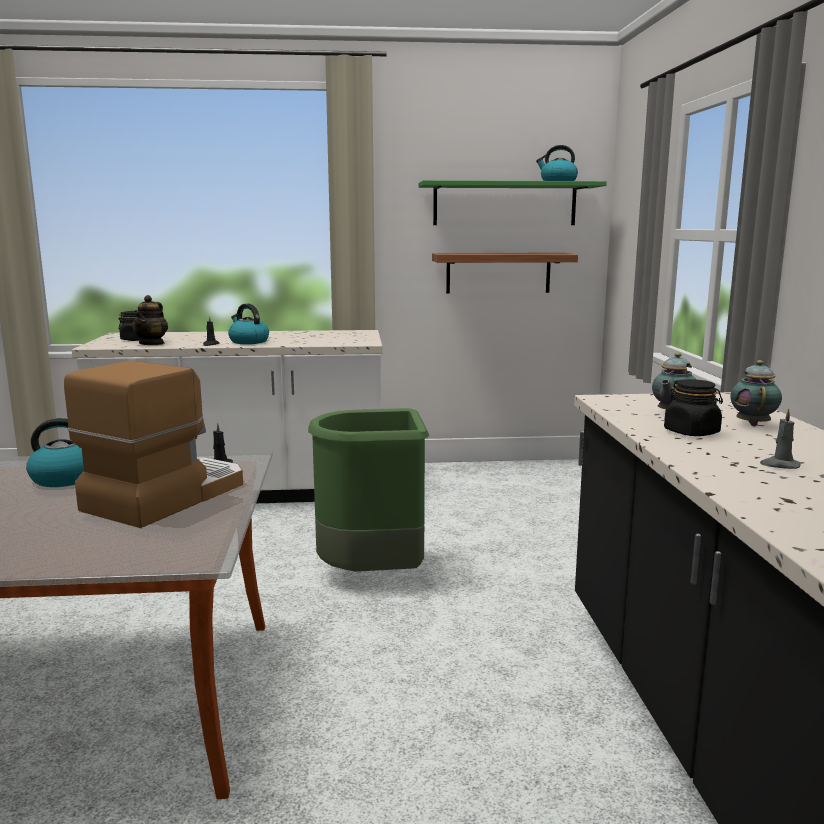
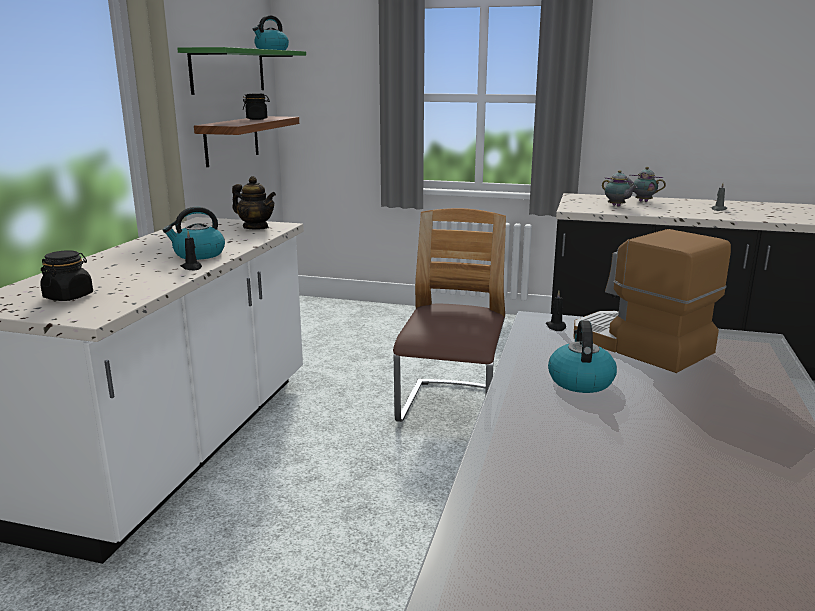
camera: 70 degrees left, 5 degrees up
(152, 343) = (130, 289): teapot -> teapot (256, 227)
(373, 575) = (451, 408): green trash can -> chair
(691, 432) = (658, 209): black jar -> black jar (257, 119)

